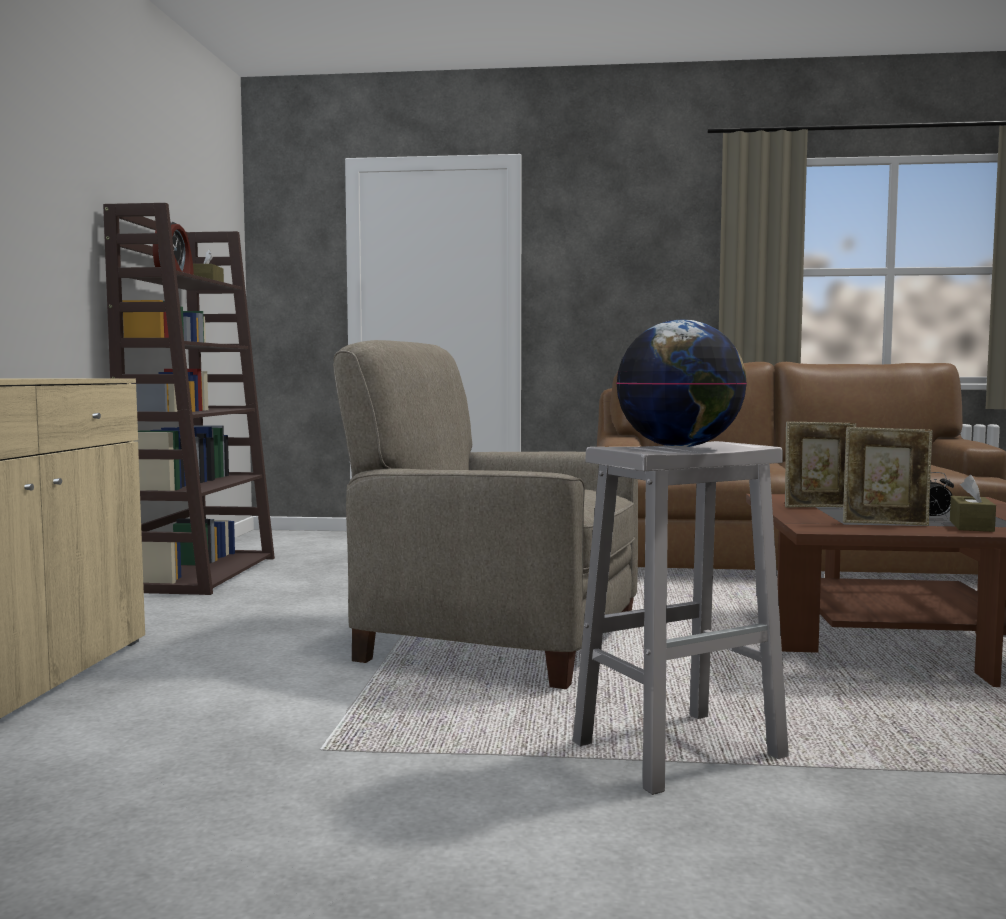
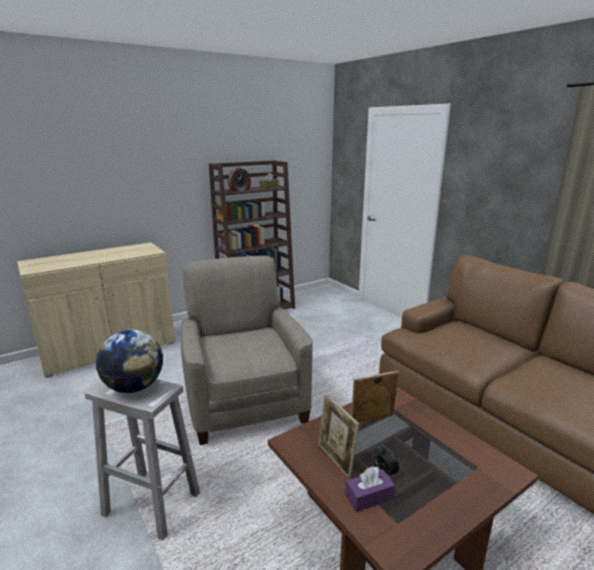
camera: 50 degrees right, 15 degrees up
(819, 507) = (372, 421): picture frame -> picture frame turned 120 degrees clockwise
(971, 526) = (369, 497): brown tissue box -> purple tissue box

